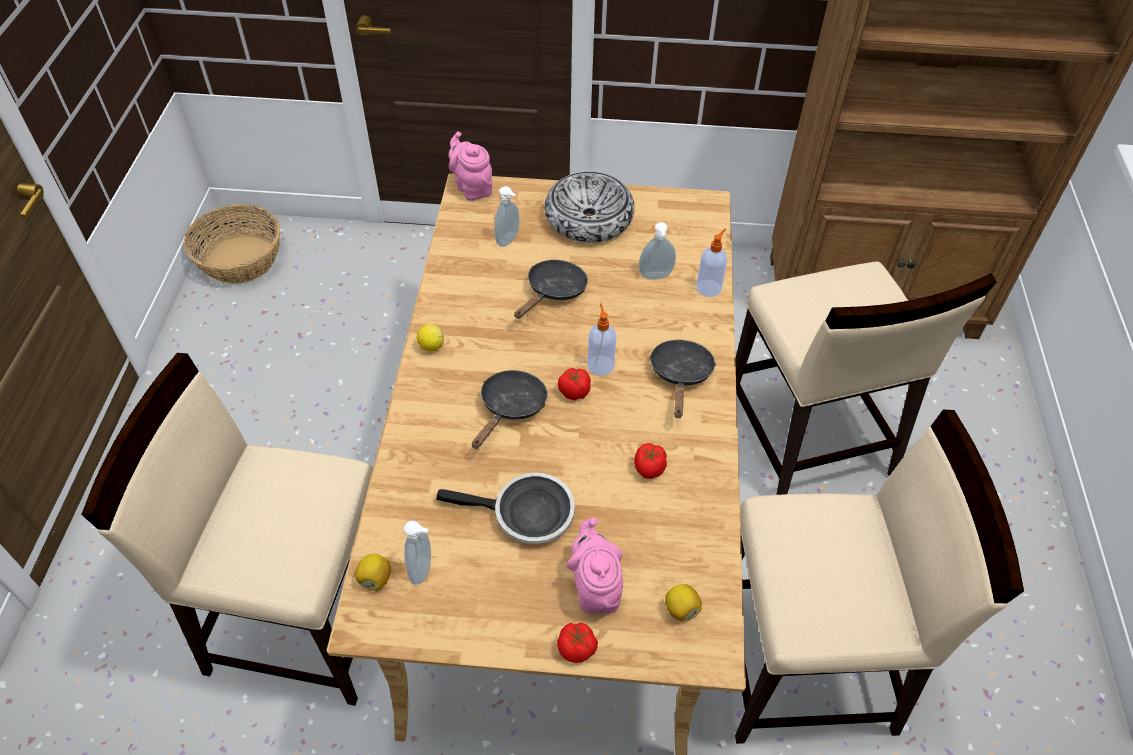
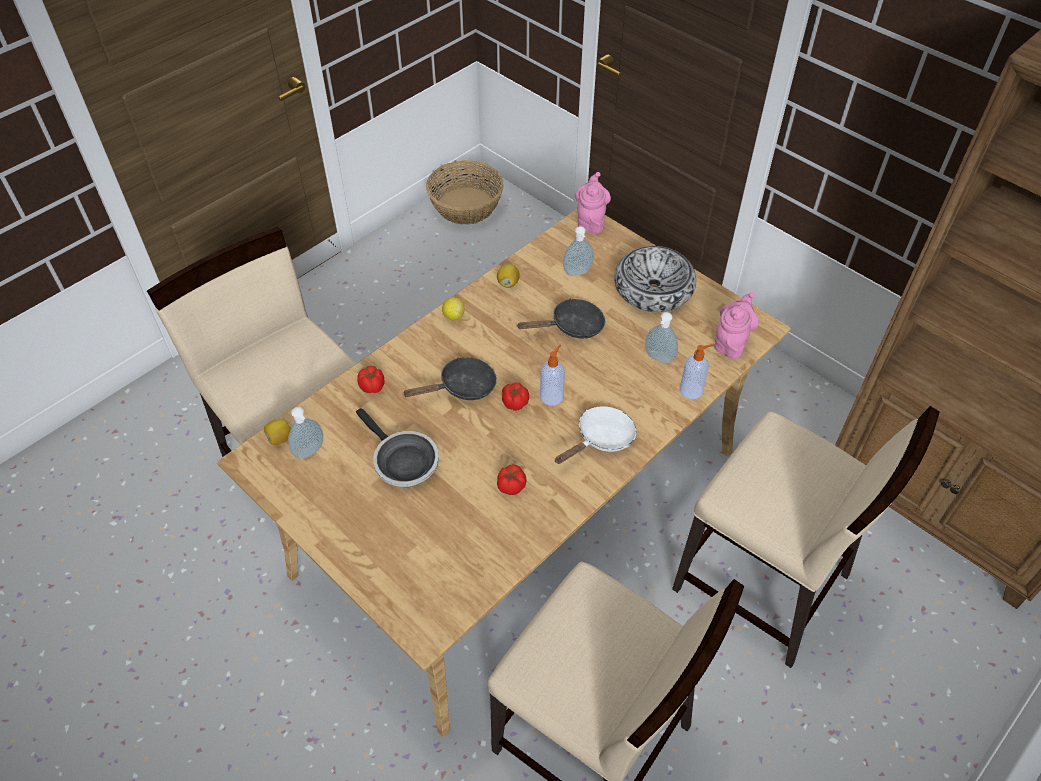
camera: 40 degrees right, 0 degrees up
(577, 649) = (348, 564): tomato -> tomato (372, 387)
(595, 588) = (396, 536): pink teapot -> pink teapot (731, 342)
(681, 375) = (601, 439): black frying pan -> white frying pan
(681, 609) = (435, 589): lemon -> lemon (508, 283)
(807, 439) = (762, 584): beige chair -> beige chair turned 75 degrees counterclockwise

